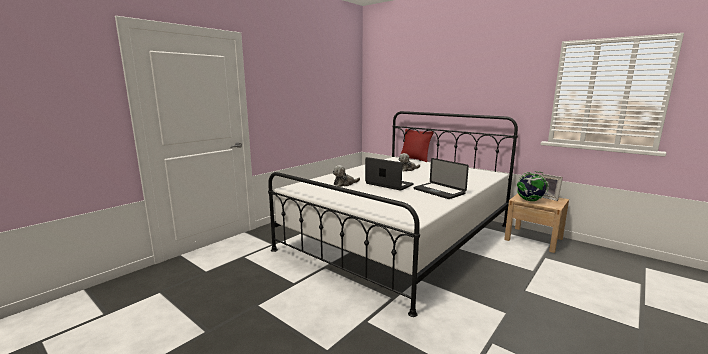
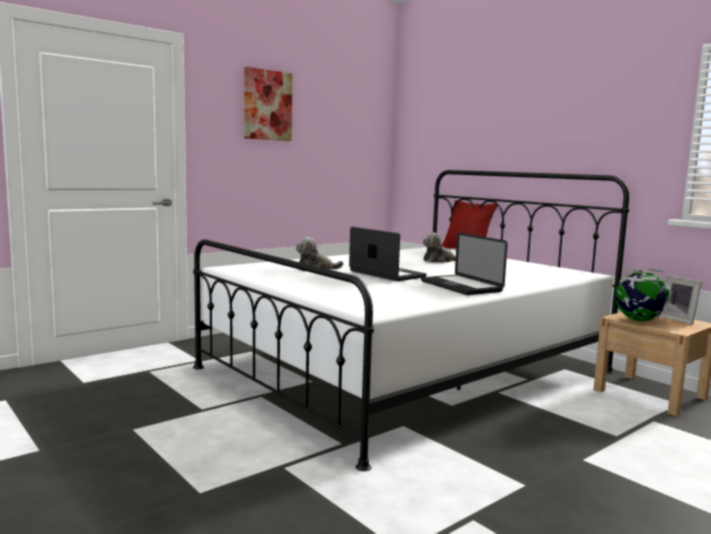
camera: 10 degrees right, 5 degrees down
(293, 76) = (267, 105): none -> picture

